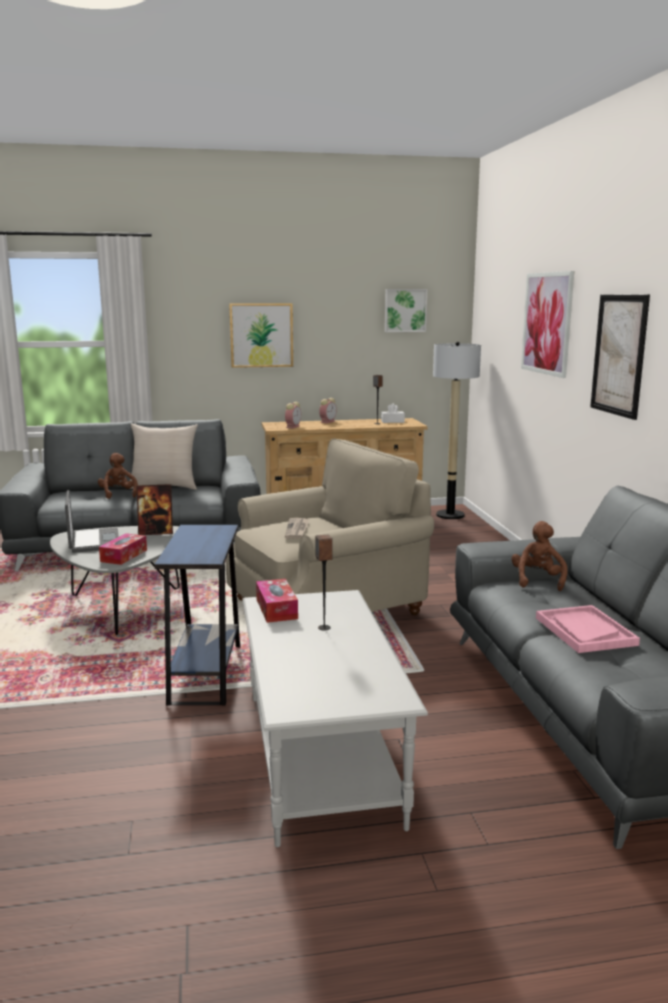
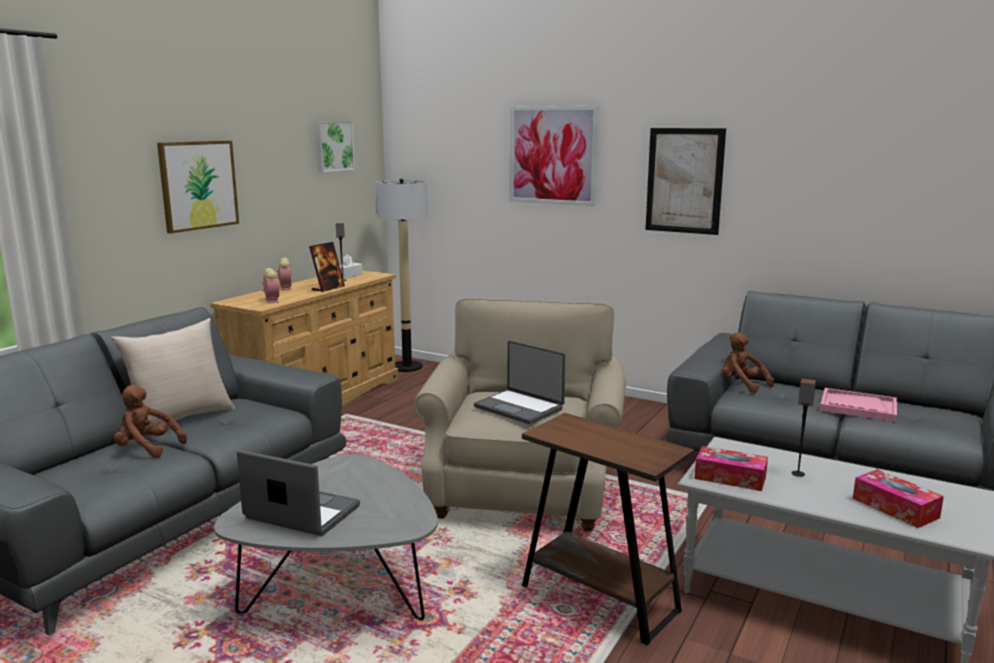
camera: 50 degrees left, 0 degrees up
(124, 556) = (393, 510): tissue box -> tissue box (895, 508)
(156, 532) = (339, 472): picture frame -> picture frame (328, 288)
(206, 674) = (599, 599): blue side table -> brown side table
(297, 530) = (520, 407): newspaper -> laptop

